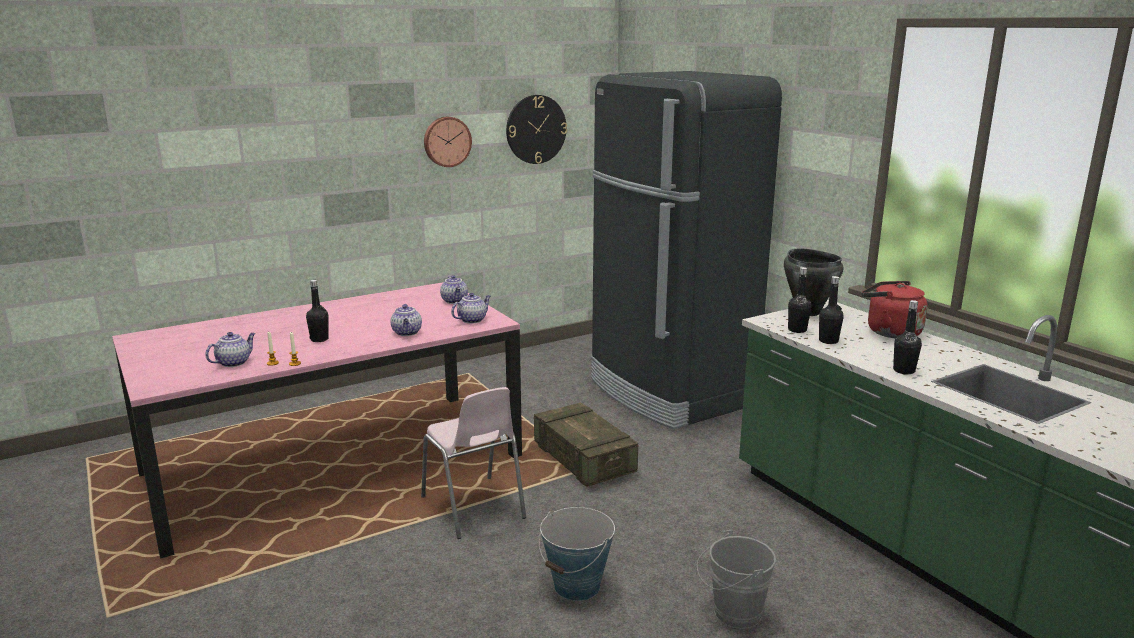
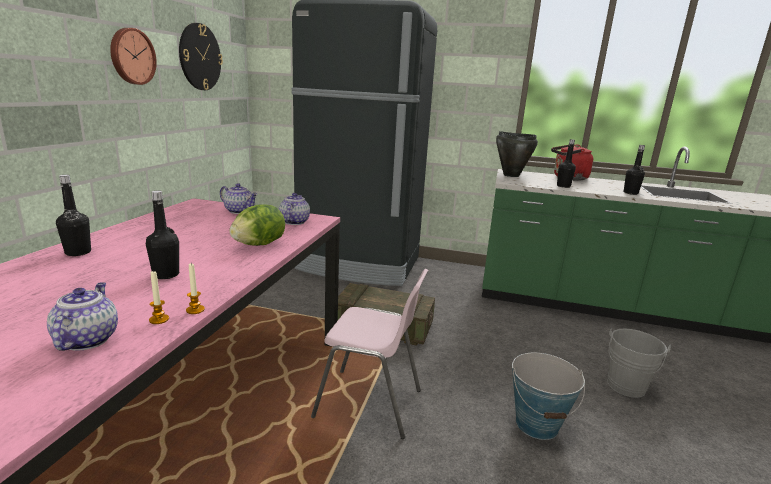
camera: 45 degrees left, 0 degrees up
(407, 333) = (259, 244): teapot -> lettuce
(797, 330) = (535, 184): black bottle -> black bottle (78, 252)

